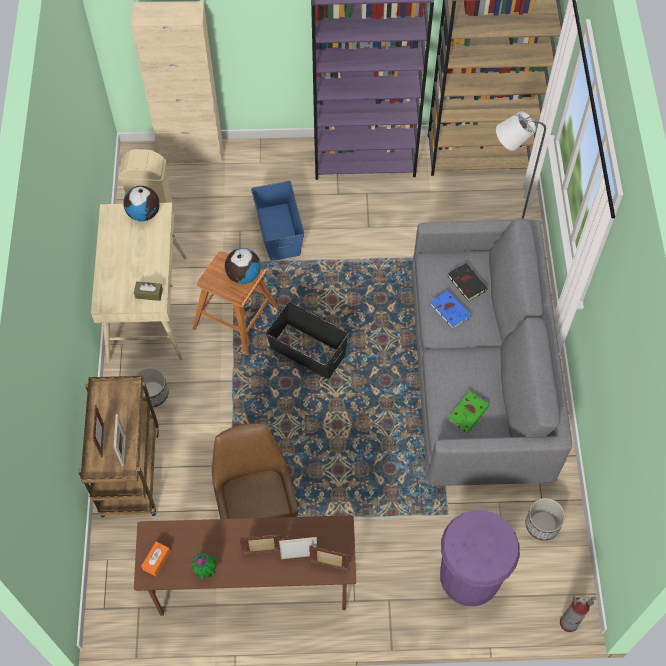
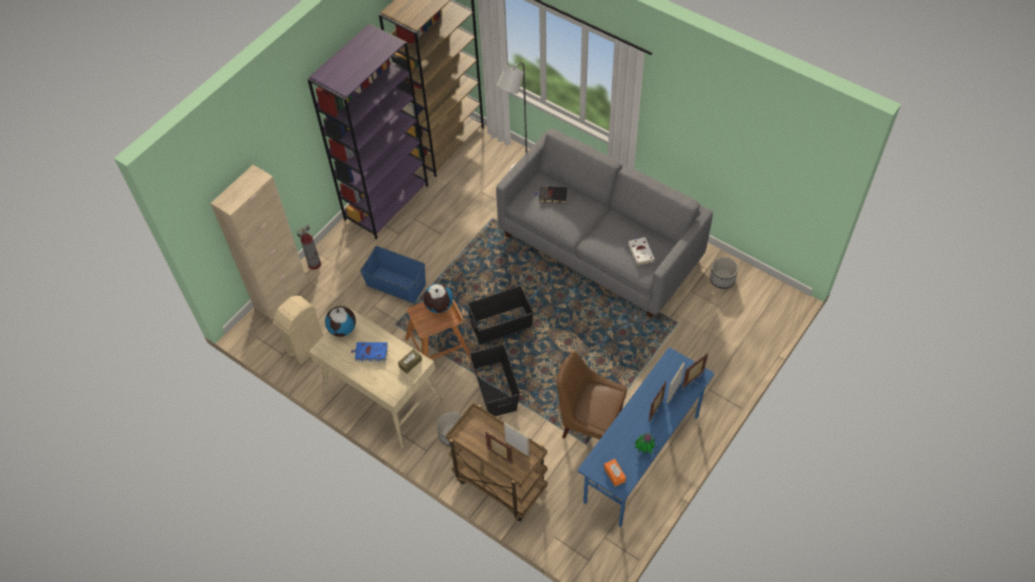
camera: 50 degrees left, 5 degrees down
(230, 396) = (495, 389): none -> black storage box
(252, 586) = (642, 460): brown desk -> blue desk
(449, 310) = (563, 216): blue book -> blue book (370, 353)
(468, 412) = (640, 251): green book -> white book
(470, 576) = (726, 337): purple trash can -> none
(569, 622) = (792, 307): fire extinguisher -> fire extinguisher (314, 264)

